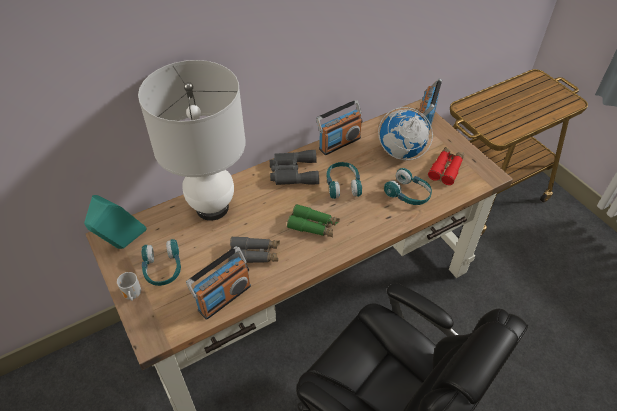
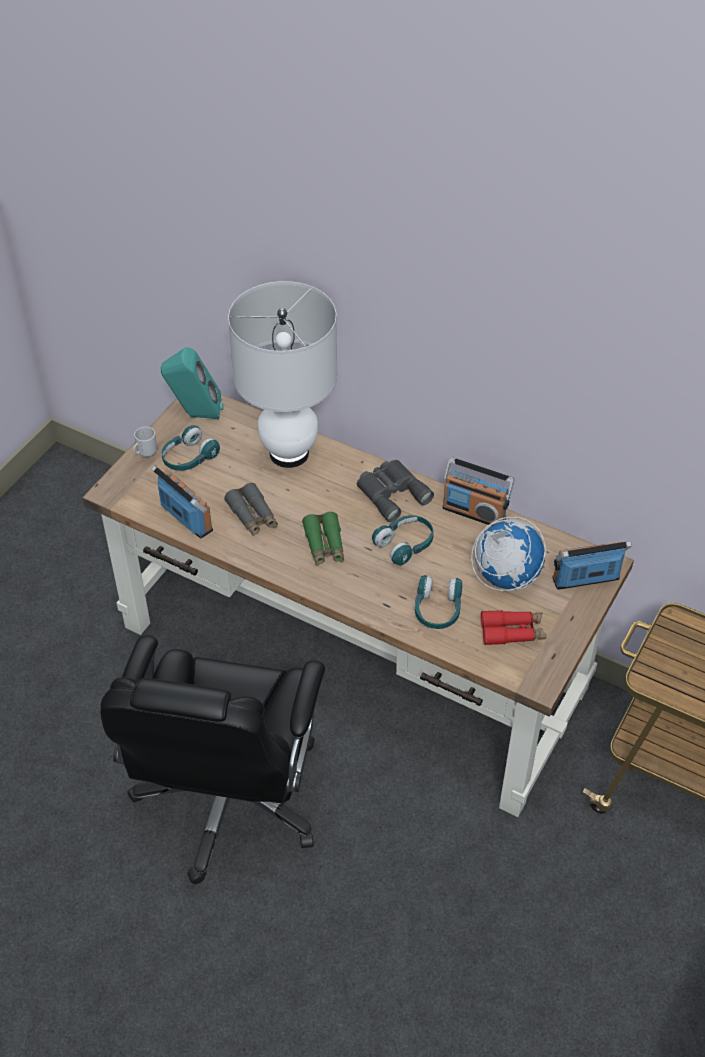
camera: 60 degrees right, 0 degrees up
(224, 297) = (186, 518): radio -> radio turned 150 degrees counterclockwise

